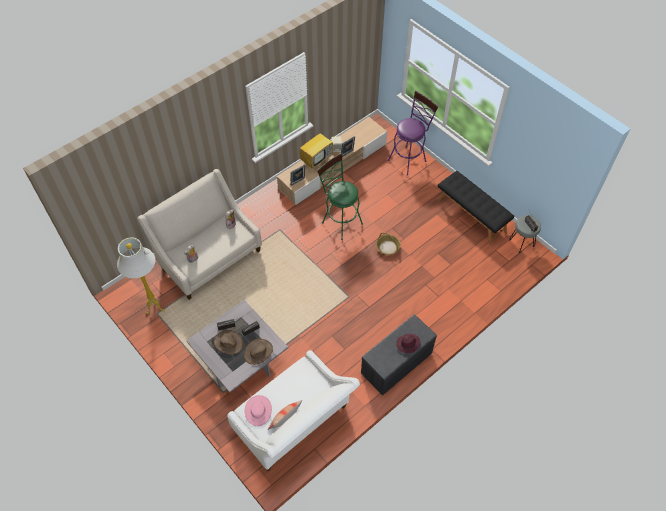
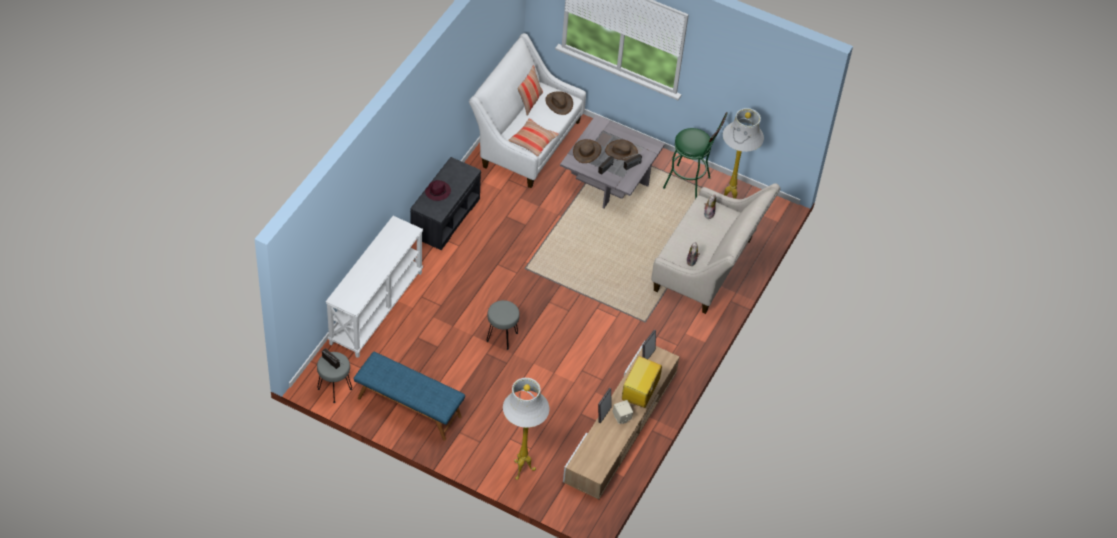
camera: 155 degrees right, 5 degrees down
(258, 410) = (559, 103): pink hat -> brown hat
(302, 373) = (533, 141): none -> pillow
(339, 221) = (576, 353): green stool -> green stool (690, 184)
(387, 247) = (502, 337): basket -> grey stool
(409, 159) = (521, 470): purple stool -> white floor lamp
(471, 216) = (409, 407): black bench -> blue bench
(477, 297) = (375, 307): none -> white console table

